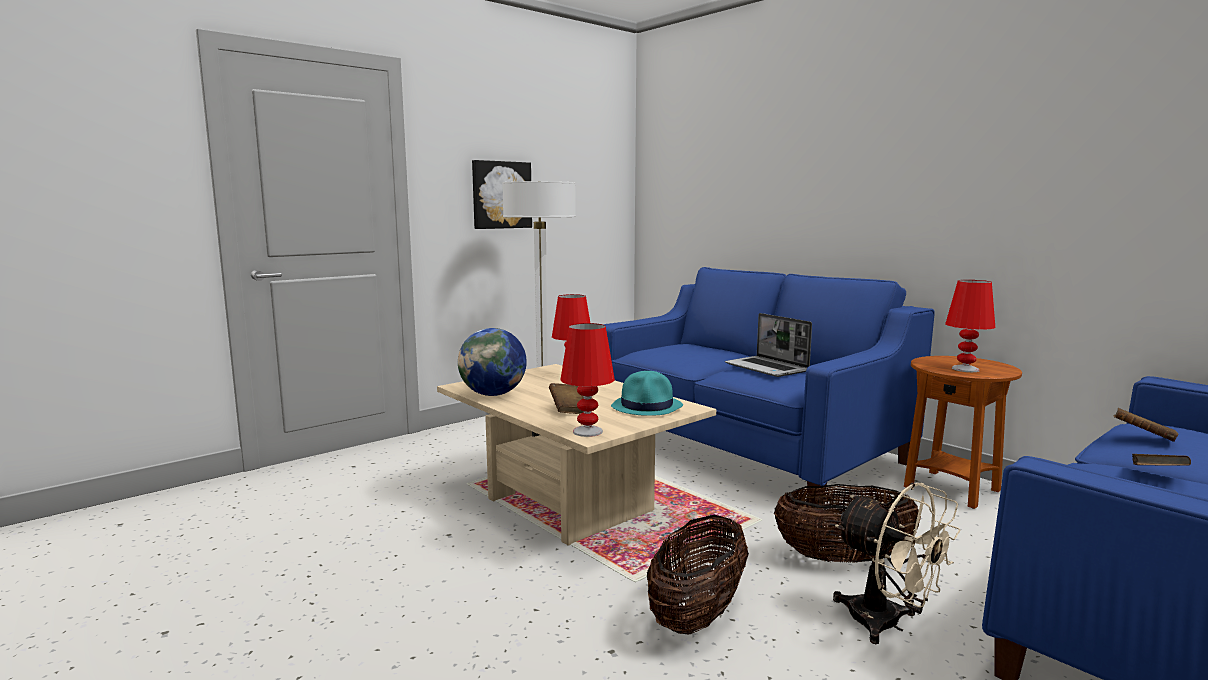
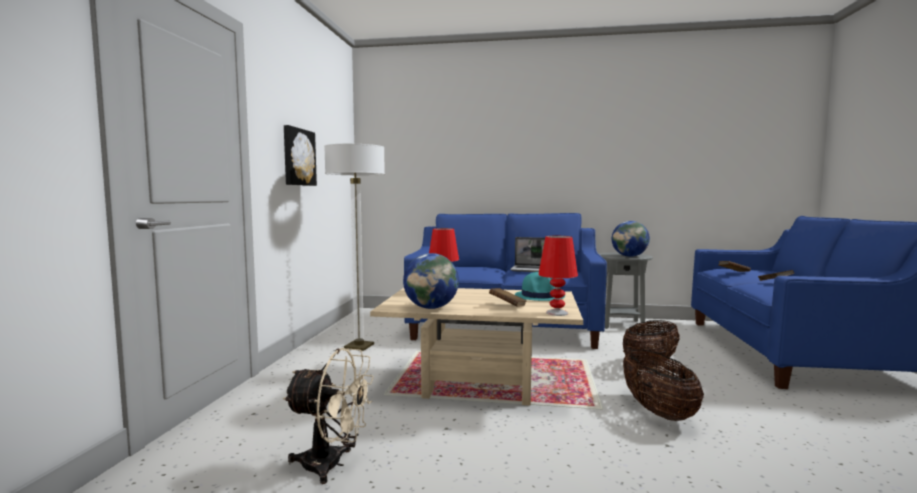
camera: 40 degrees left, 5 degrees down
(887, 624) = (718, 384): beige fan -> beige fan (332, 465)
(952, 490) = (621, 325): brown side table -> grey side table
(965, 369) = (629, 256): red table lamp -> globe

